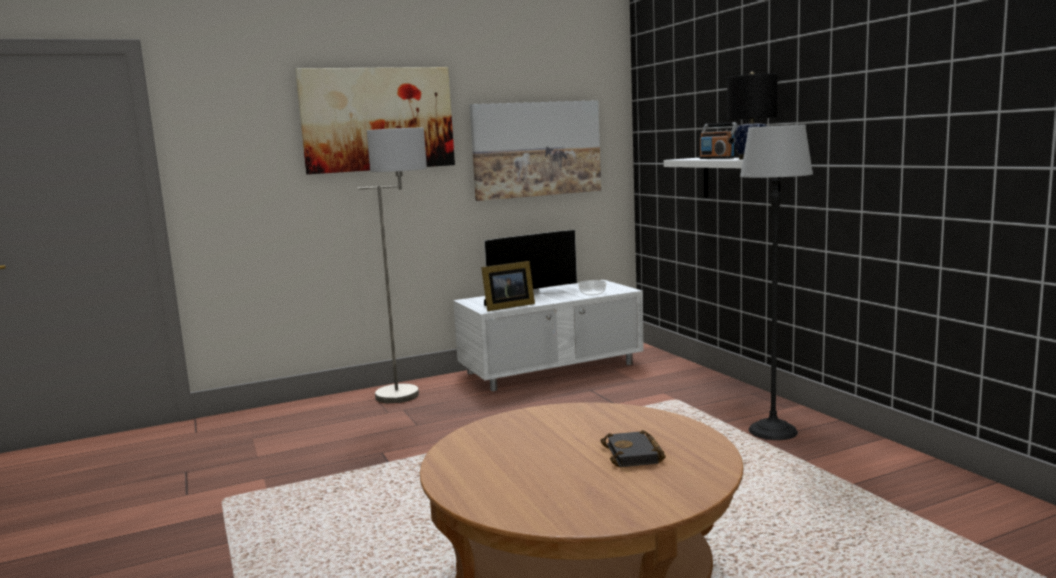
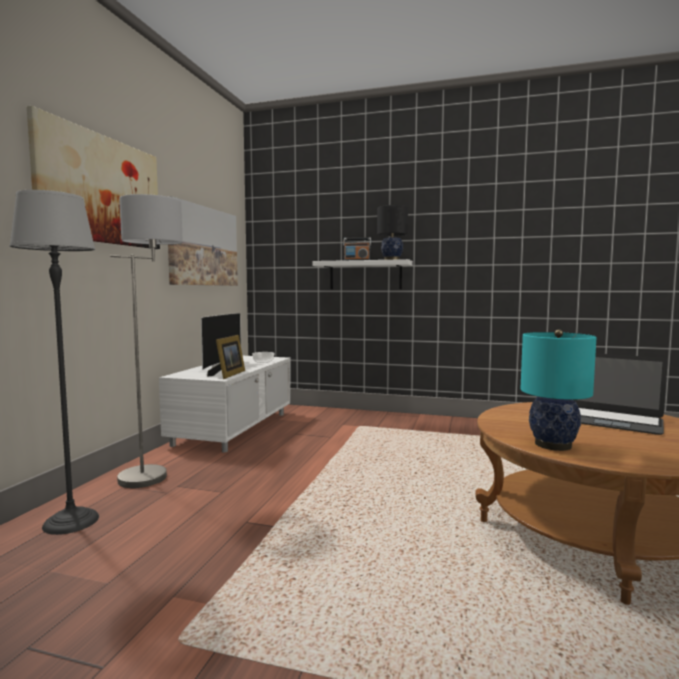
camera: 50 degrees left, 5 degrees down
(469, 449) = (553, 445): none -> turquoise table lamp
(635, 455) = (613, 420): black book -> laptop
(773, 431) = (441, 428): floor lamp -> floor lamp (71, 521)

